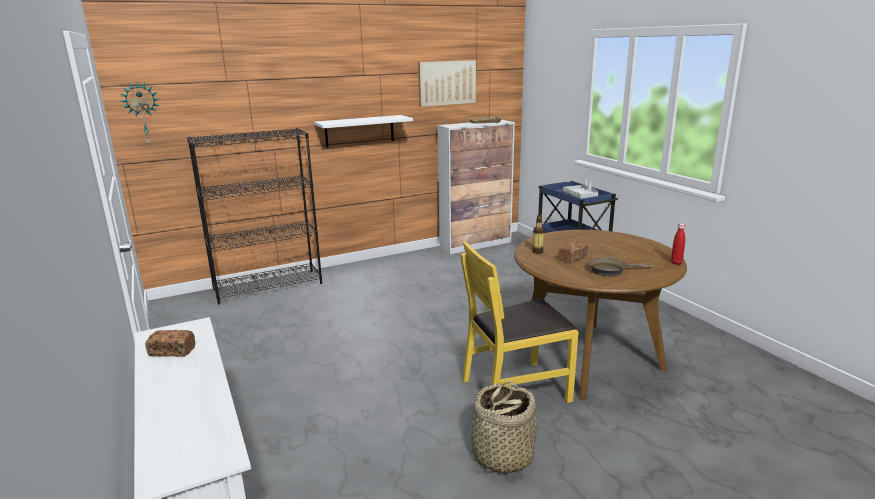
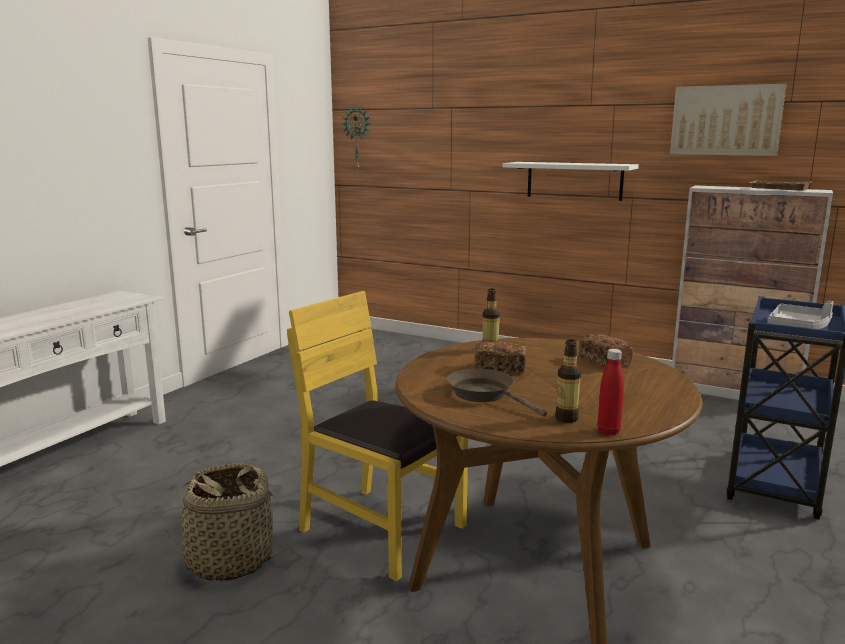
camera: 55 degrees right, 5 degrees down
(172, 351) = (92, 304): bread -> bread (604, 361)
(269, 286) = (428, 345): black bookcase -> none
(655, 265) = (566, 418): none -> bottle

